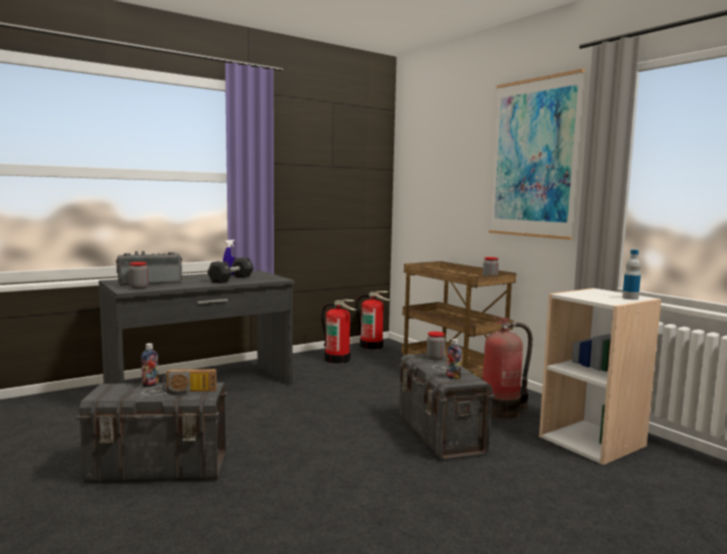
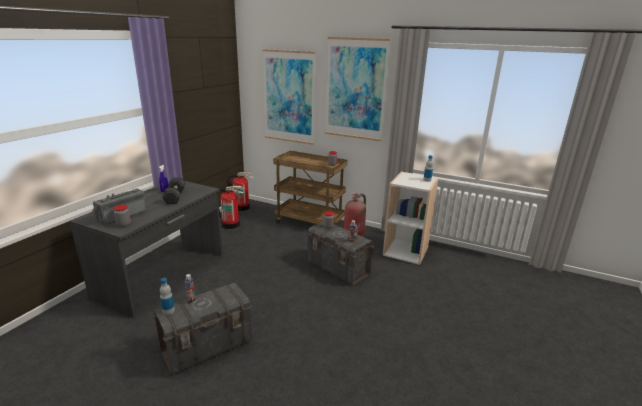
camera: 30 degrees left, 15 degrees up
(111, 388) = (168, 311): none -> bottle
(189, 392) = (225, 298): radio -> none
(447, 182) = (289, 97): none -> picture

